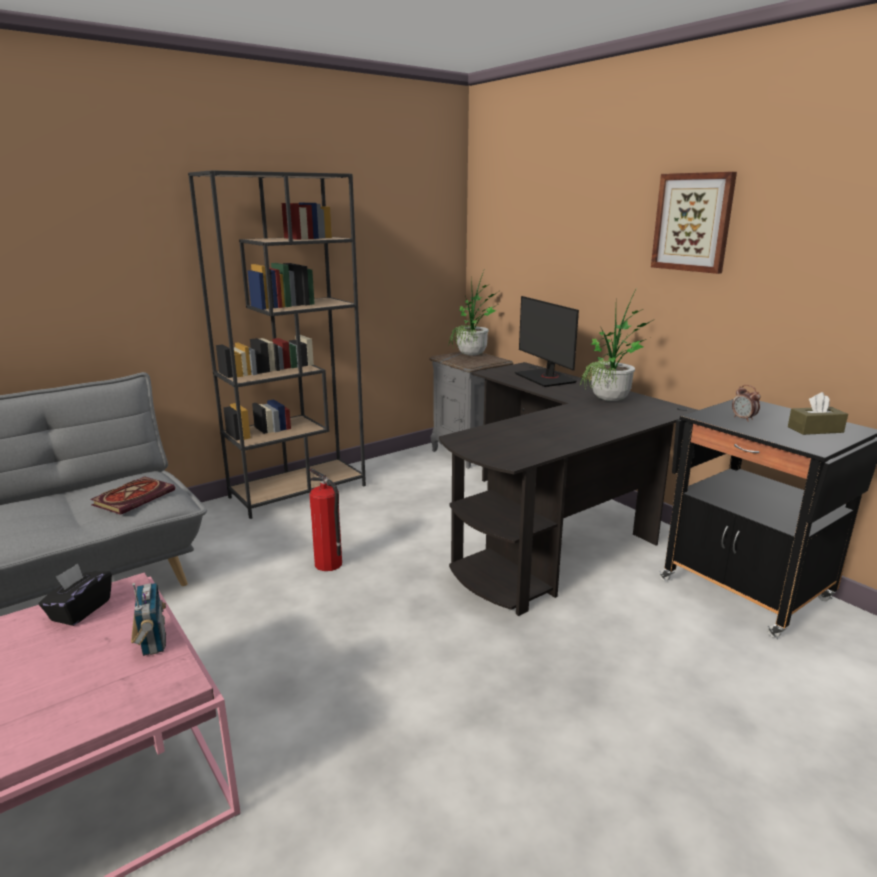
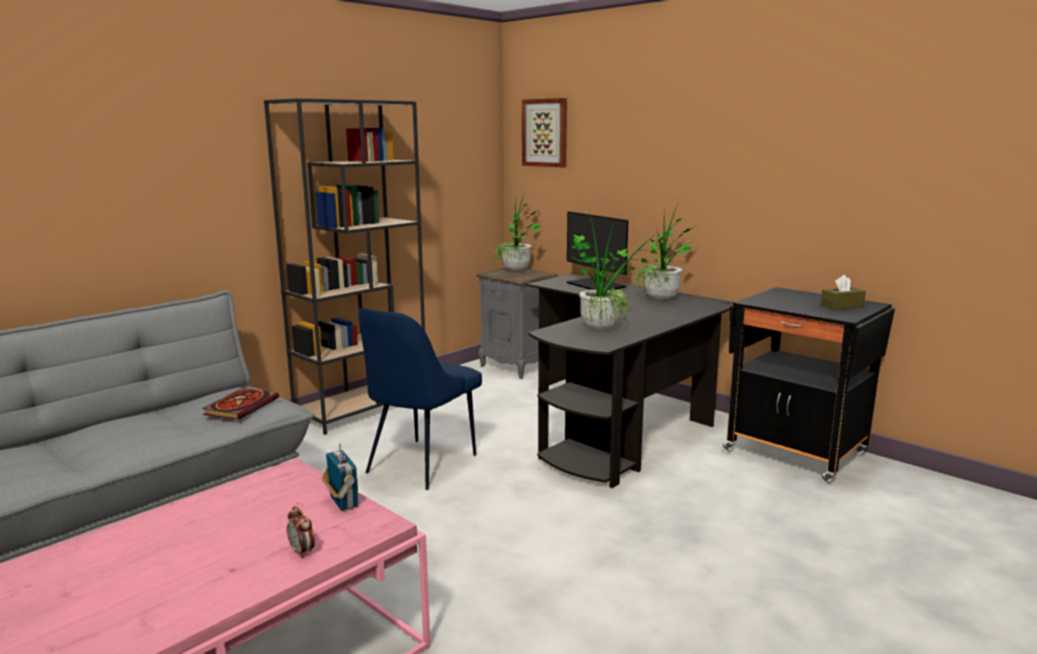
camera: 10 degrees left, 5 degrees down
(80, 610) = (258, 487): black tissue box -> none
(329, 564) = (422, 464): fire extinguisher -> blue chair
(527, 434) = (605, 326): none -> potted plant
(693, 222) = (722, 142): picture -> picture (545, 133)
(743, 419) = (784, 302): alarm clock -> alarm clock (302, 552)

